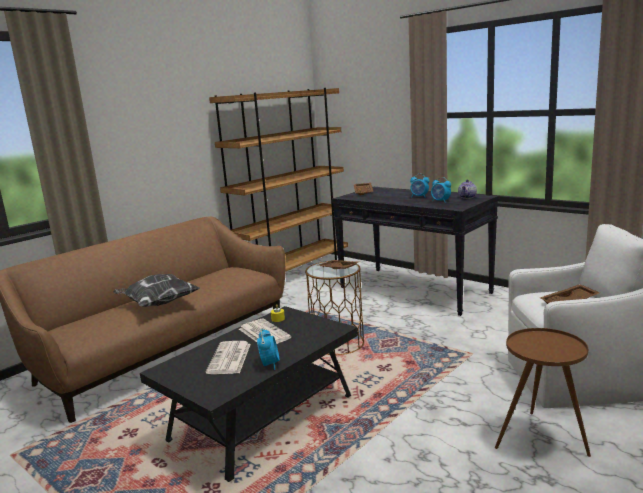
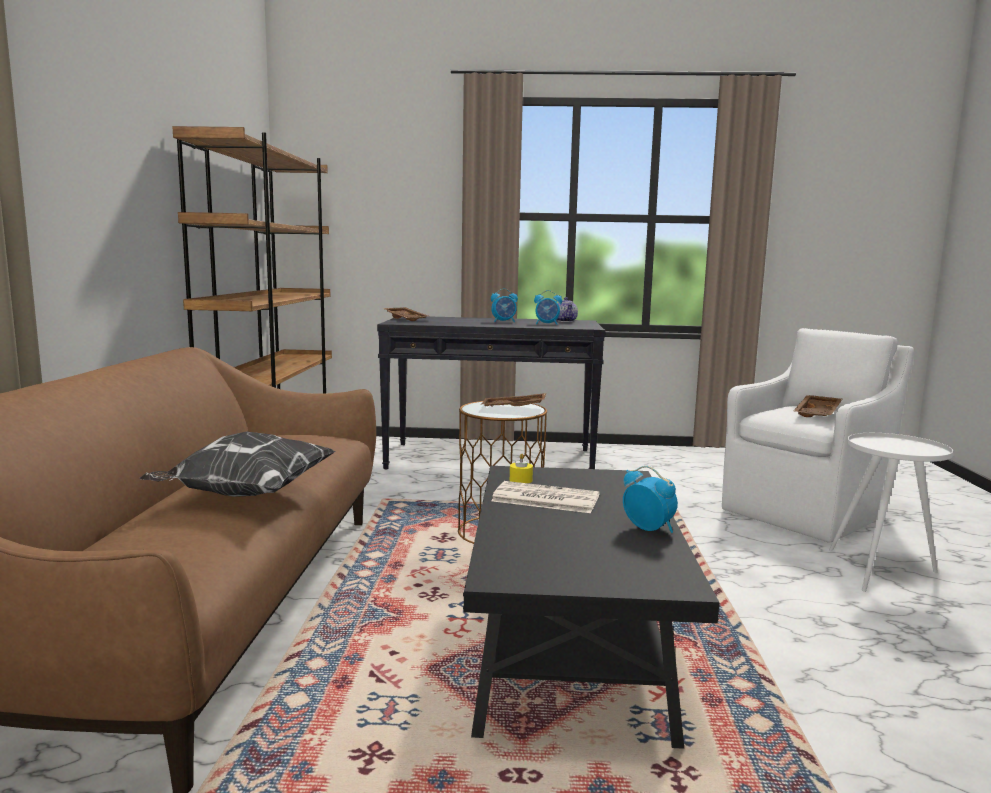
camera: 40 degrees left, 5 degrees down
(229, 359) = (574, 536): newspaper -> none
(541, 441) = (882, 572): brown side table -> white side table

